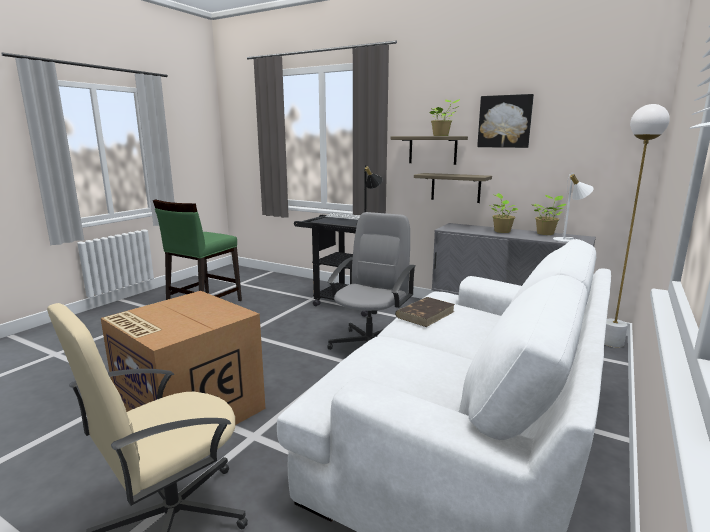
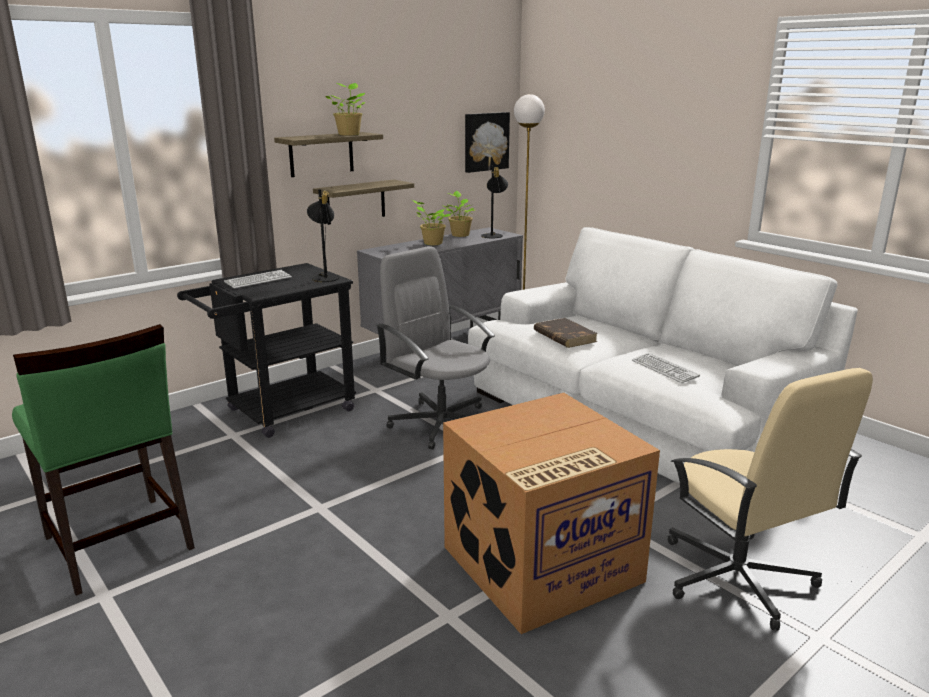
camera: 70 degrees left, 5 degrees up
(380, 360) = (664, 369): none -> keyboard
(505, 121) = (400, 111): picture -> picture (485, 141)
(568, 240) = (493, 235): white table lamp -> black table lamp

